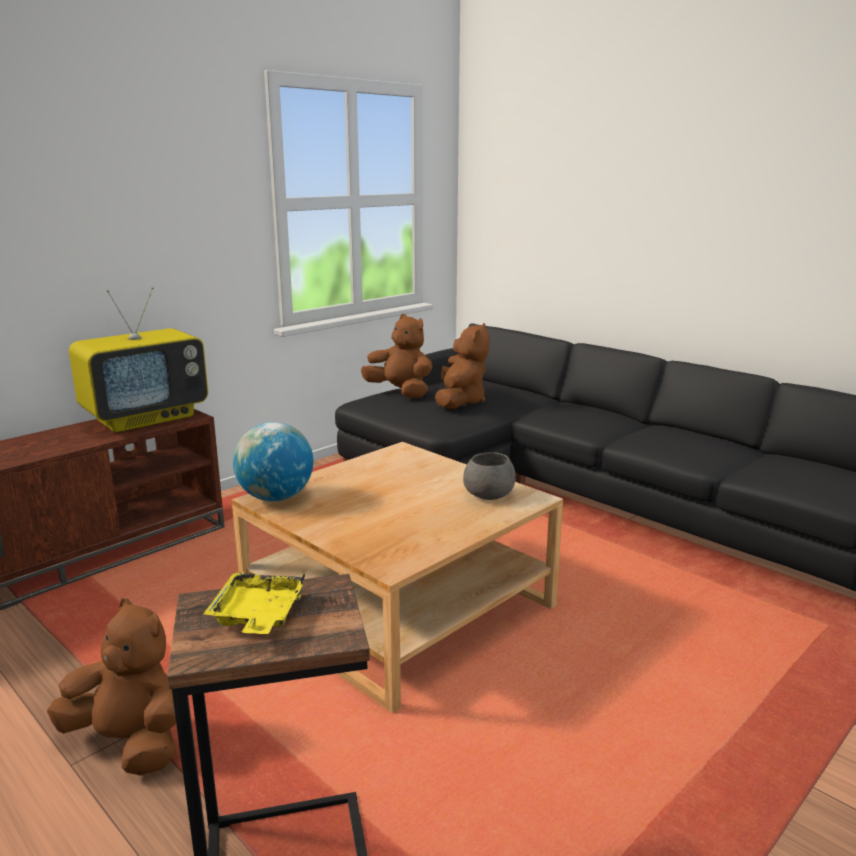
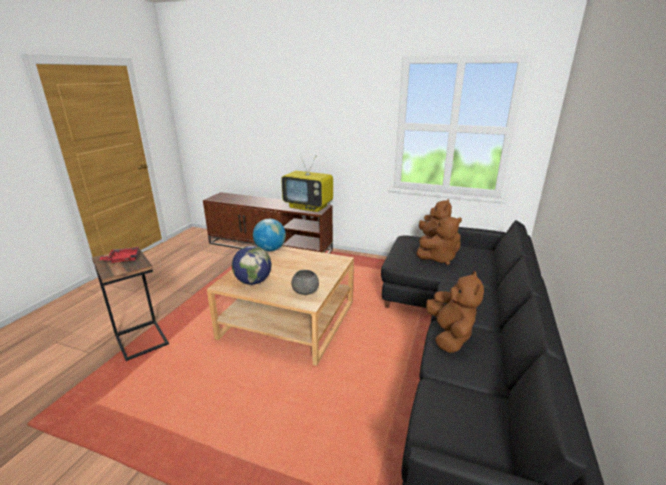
camera: 65 degrees right, 5 degrees up
(130, 742) = (188, 294): brown plush toy -> brown plush toy (449, 335)
(257, 616) = (123, 259): yellow tray -> red tray
(409, 532) = (253, 282): none -> globe

